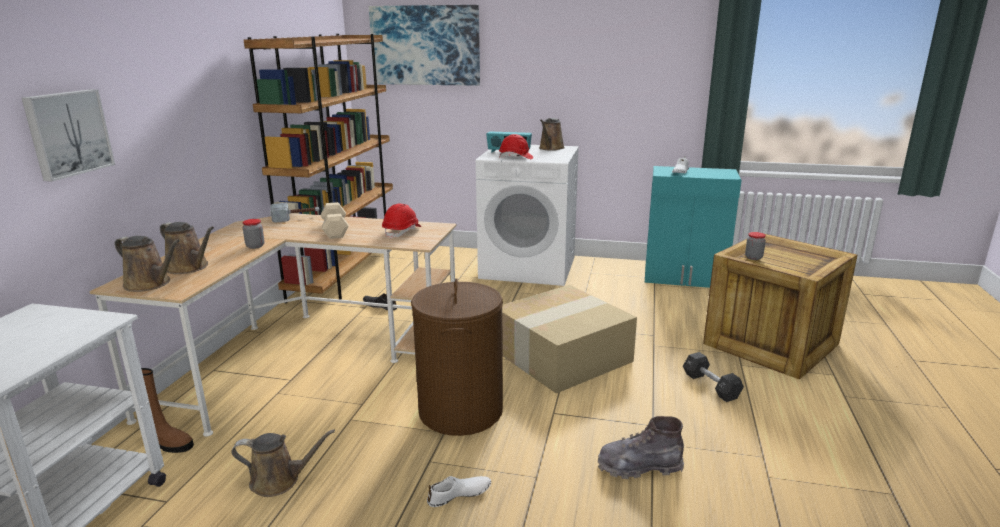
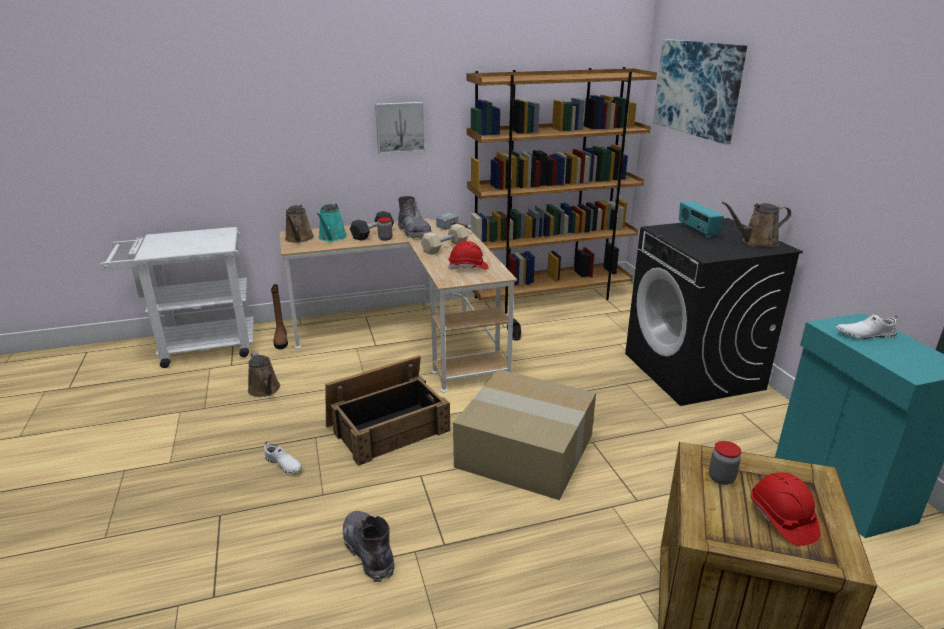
camera: 60 degrees right, 5 degrees up
(67, 133) = (283, 132): picture -> picture (400, 127)
(189, 267) = (331, 237): brown watering can -> turquoise watering can
(267, 233) = (414, 233): none -> grey boot
(460, 411) = (388, 427): brown laundry basket -> crate
(516, 158) = (678, 238): red hard hat -> red hard hat (781, 519)
(529, 267) = (693, 371): white washing machine -> black washing machine
(711, 386) = (560, 574): black dumbbell -> black dumbbell (372, 234)

